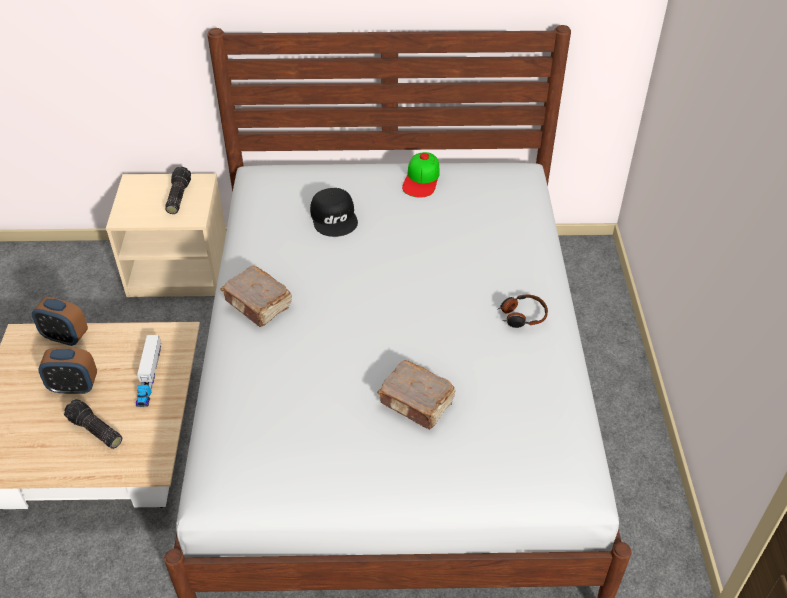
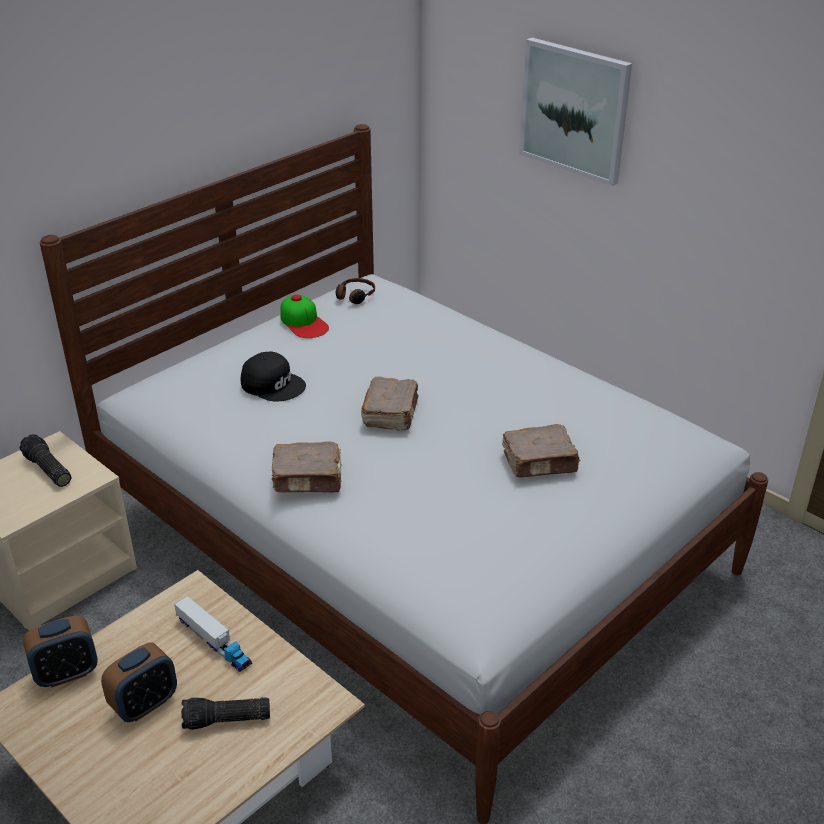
camera: 45 degrees left, 10 degrees down
(374, 291) = (391, 413): none -> brown book
(522, 316) = (522, 367): headphones -> headphones (354, 296)
(722, 98) = (575, 110): none -> picture

